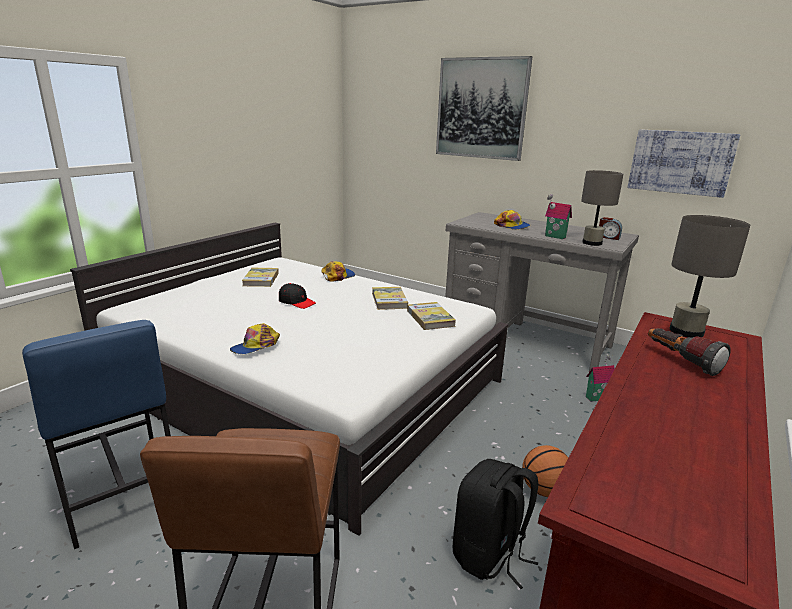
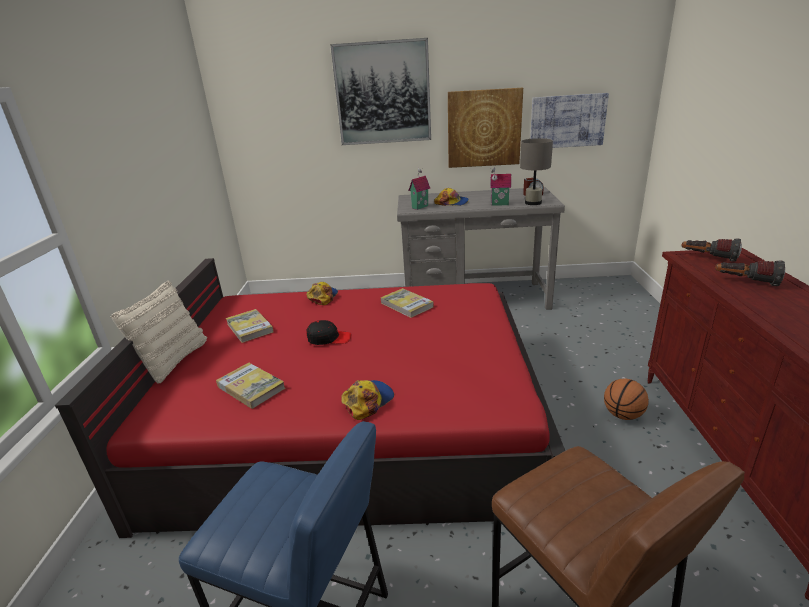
camera: 30 degrees left, 5 degrees up
(190, 283) = (174, 361): none -> beige pillow
(256, 347) = (367, 401): cap -> cap turned 150 degrees counterclockwise
(305, 384) = (351, 418): white bed -> red bed
(430, 318) = (465, 309): book -> book (251, 387)
(489, 555) = (649, 482): black backpack -> none
(578, 157) = (484, 128): none -> picture
(596, 397) = (572, 328): toy house -> toy house (419, 207)
(686, 331) = (708, 258): grey table lamp -> flashlight

